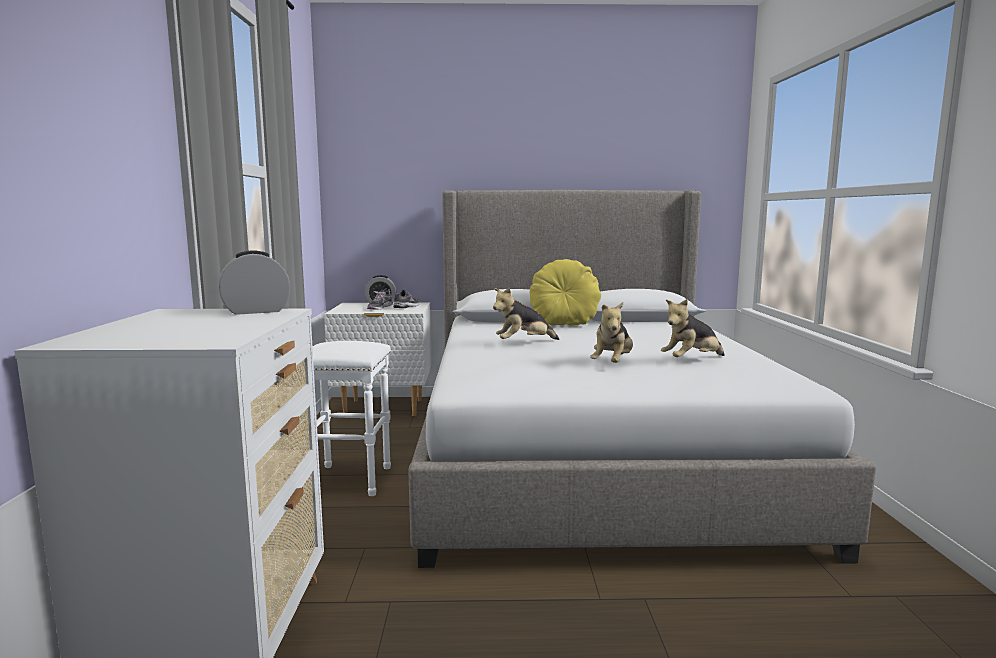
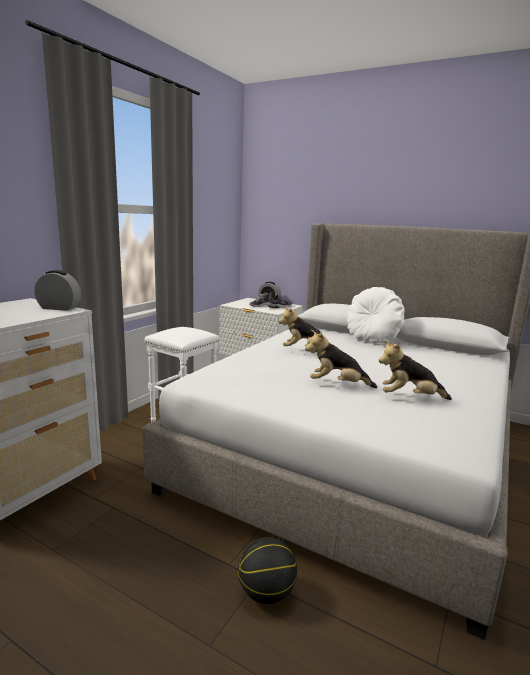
camera: 30 degrees right, 5 degrees up
(564, 324) = (372, 340): yellow pillow -> white pillow
(612, 364) = (337, 385): plush toy -> plush toy turned 45 degrees clockwise
(667, 606) = (266, 593): none -> basketball

